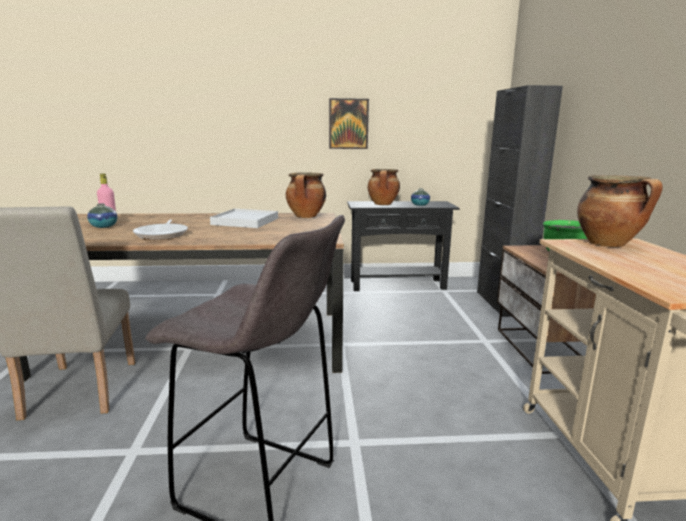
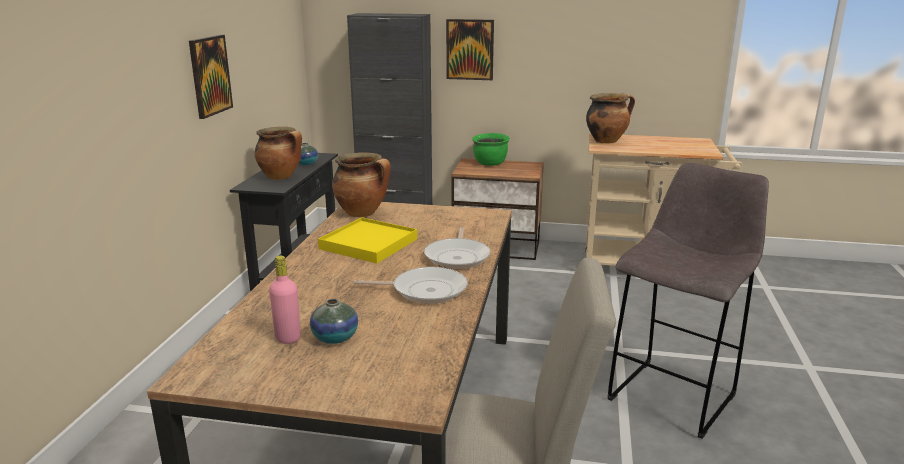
camera: 75 degrees left, 5 degrees up
(223, 237) = (458, 257): none -> frying pan
(245, 221) = (368, 244): white tray -> yellow tray
(587, 123) = (470, 49): none -> picture

